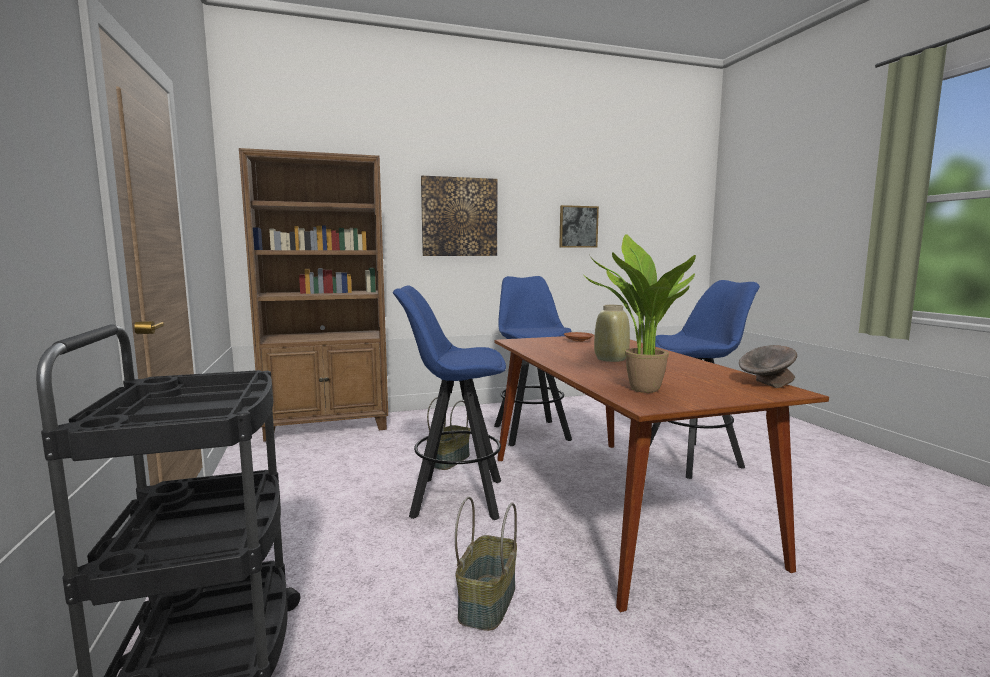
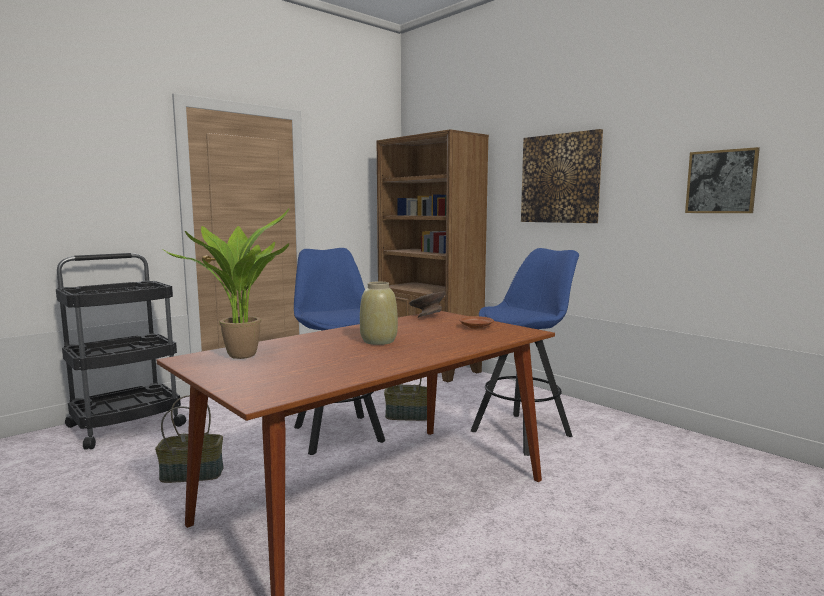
camera: 65 degrees right, 0 degrees up
(694, 459) = (568, 543): blue stool -> none
(766, 384) = (293, 390): grey bowl -> grey bowl (427, 316)

